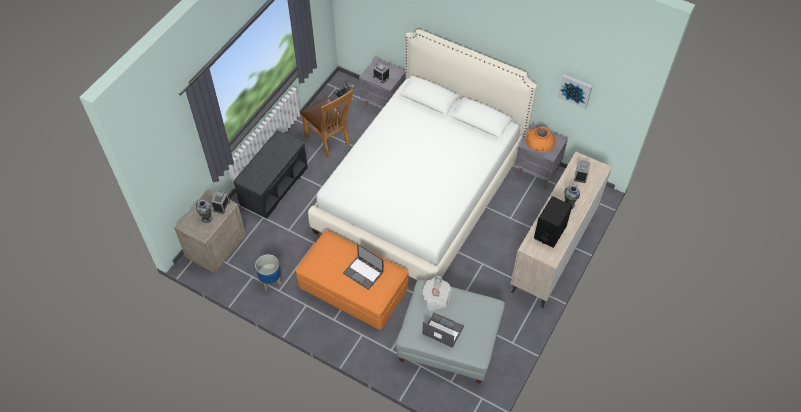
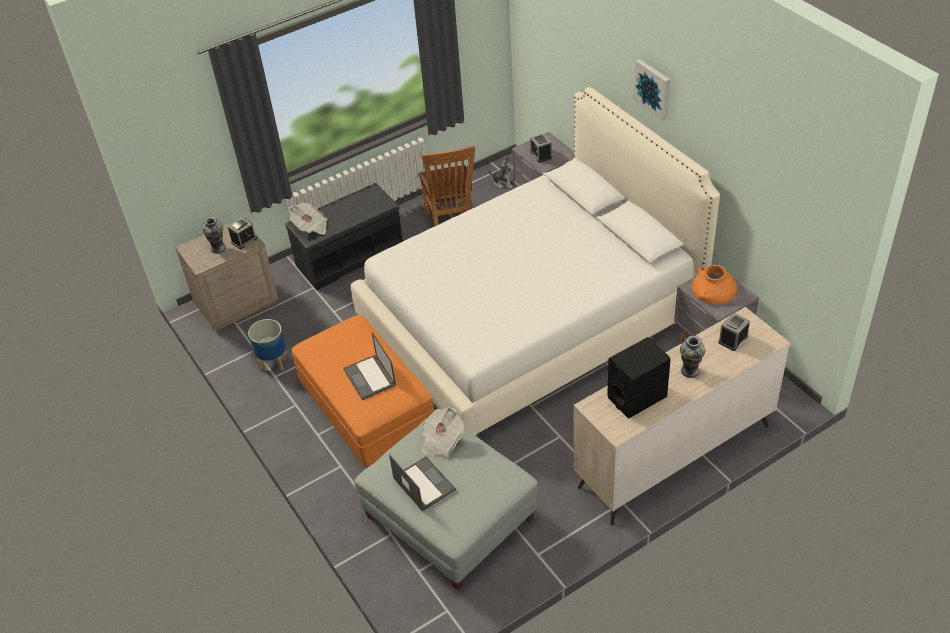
camera: 30 degrees right, 10 degrees down
(254, 178) = (310, 227): none -> newspaper
(575, 90) = (770, 213): picture -> picture (653, 88)

